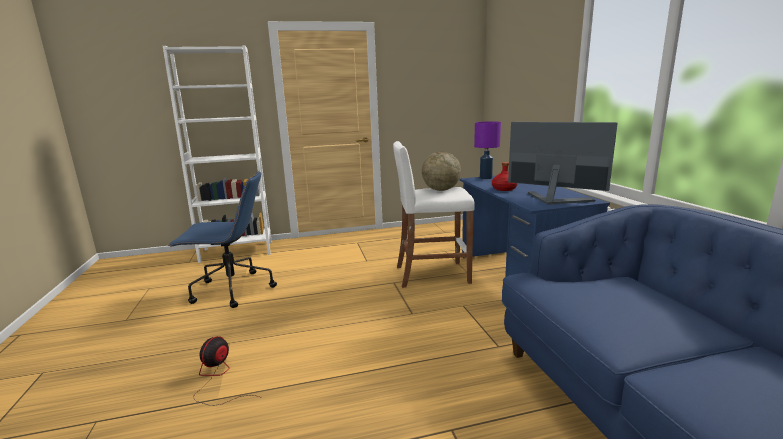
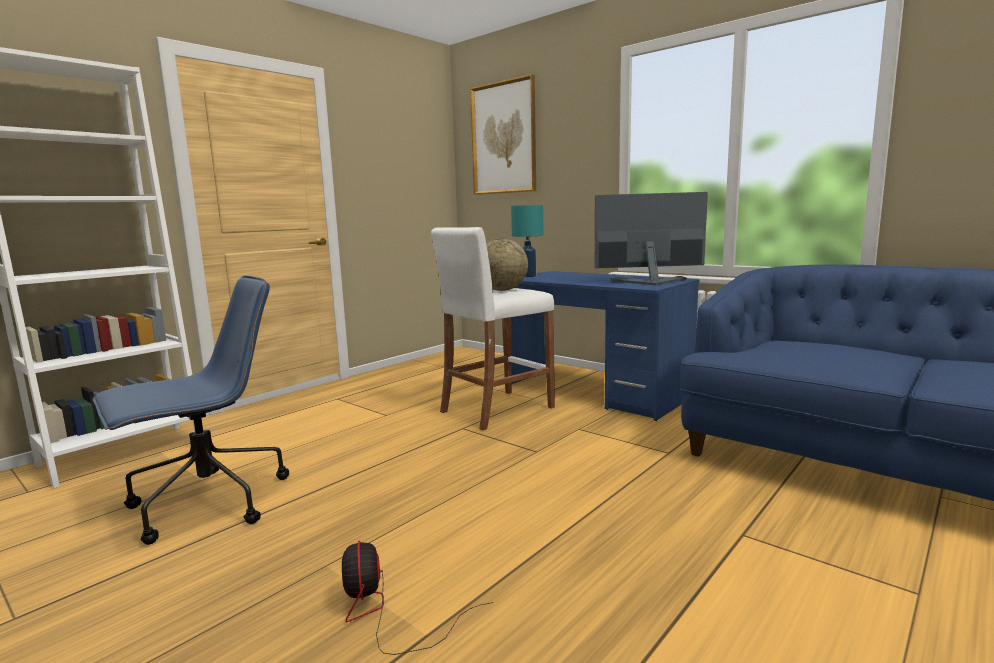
camera: 35 degrees left, 5 degrees down
(486, 178) = (528, 276): purple table lamp -> turquoise table lamp
(504, 189) = (577, 281): red bottle -> none
(510, 60) = (504, 138): none -> picture

